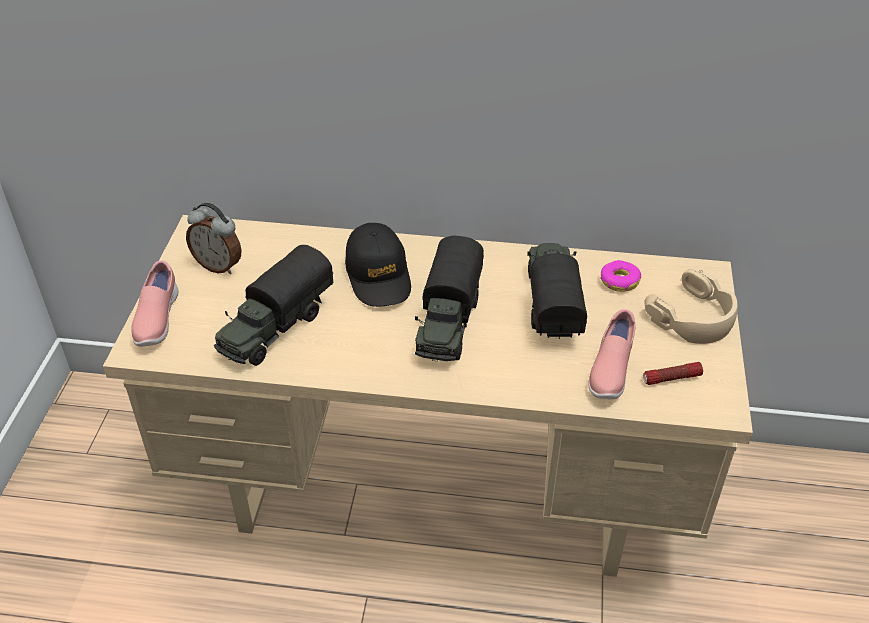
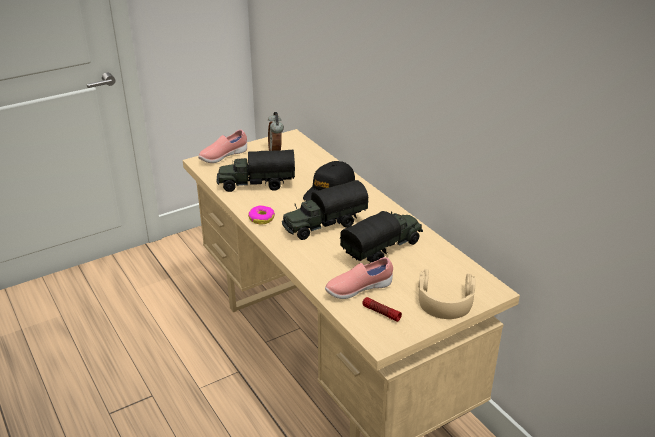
camera: 50 degrees right, 10 degrees down
(619, 281) = (436, 262): donut -> donut (261, 218)

